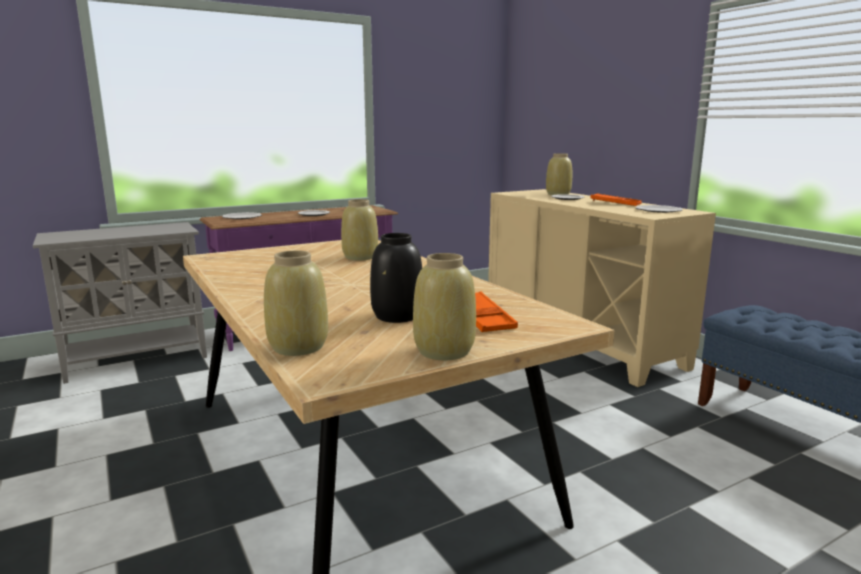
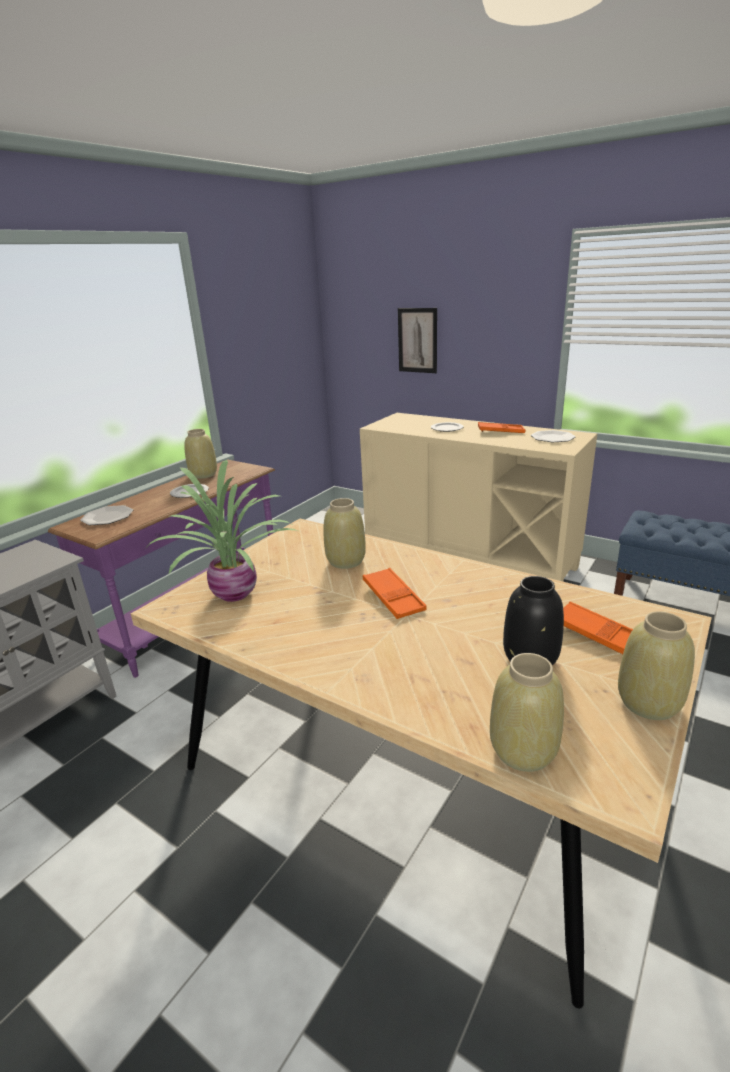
camera: 25 degrees left, 10 degrees up
(259, 258) = (236, 592): none -> potted plant
(358, 276) = (393, 598): none -> orange tray
(557, 194) = (426, 421): beige vase -> beige vase (203, 475)
(574, 122) = (417, 340): none -> picture

